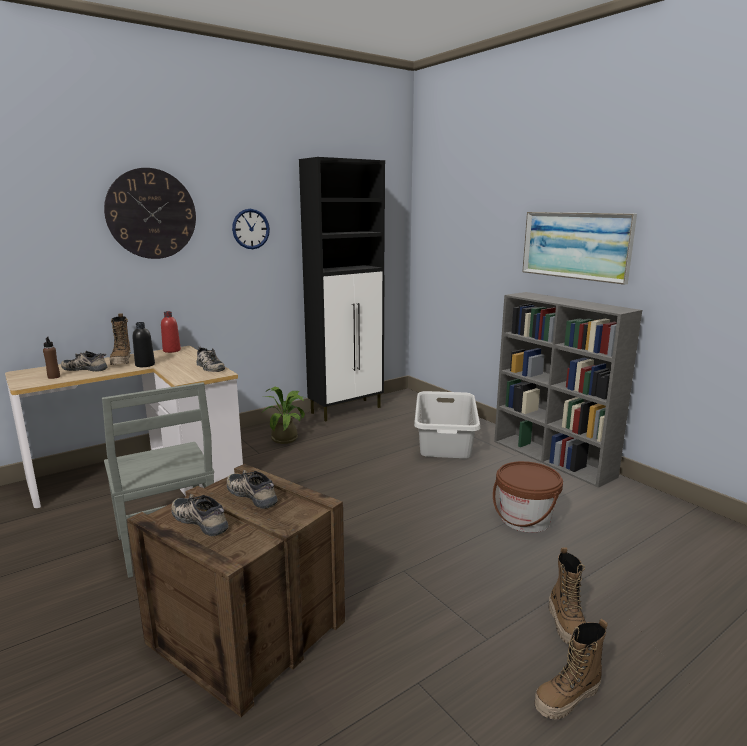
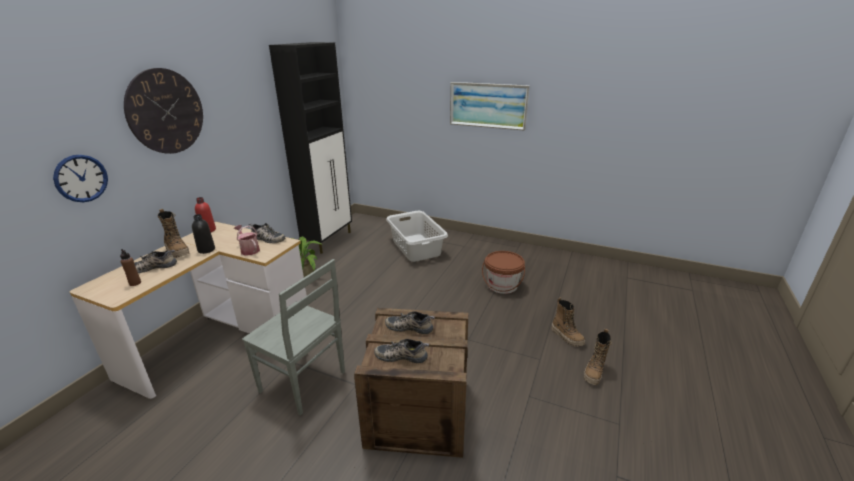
camera: 30 degrees left, 10 degrees up
(178, 372) = (249, 250): none -> watering can
(250, 229) = (243, 111): wall clock -> wall clock (81, 178)
(553, 459) = (485, 242): grey bookcase -> none

